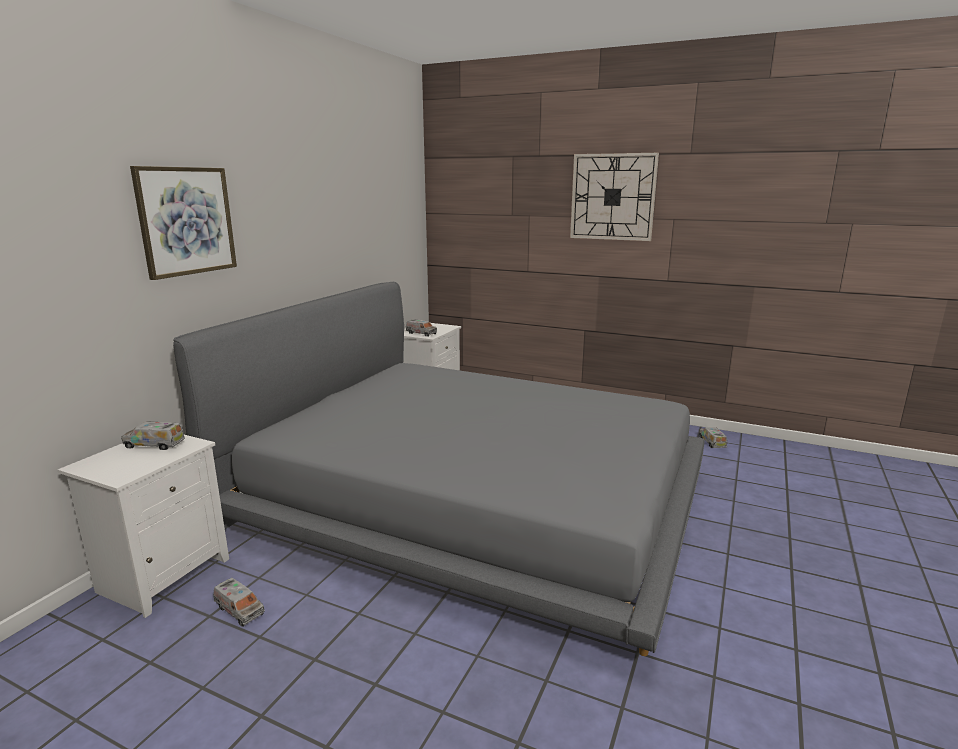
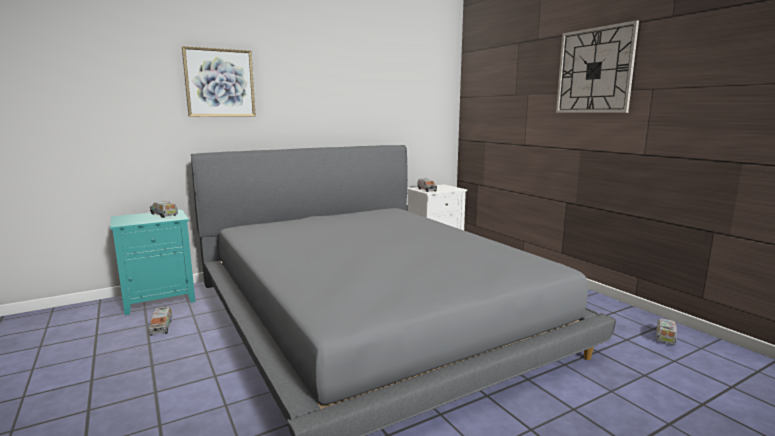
camera: 35 degrees right, 5 degrees down
(164, 574) = (160, 299): white nightstand -> turquoise nightstand

